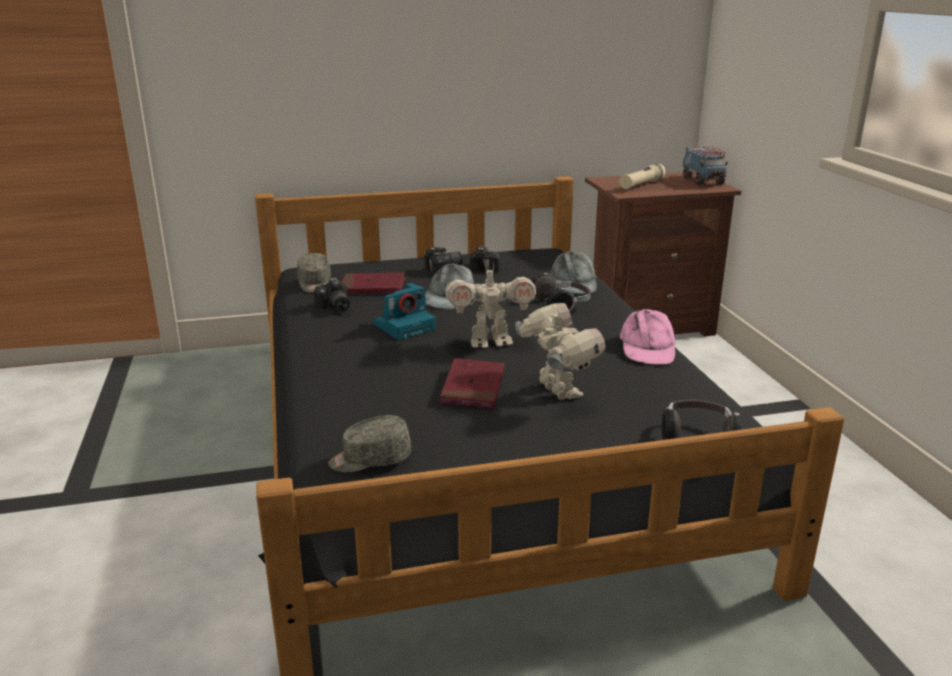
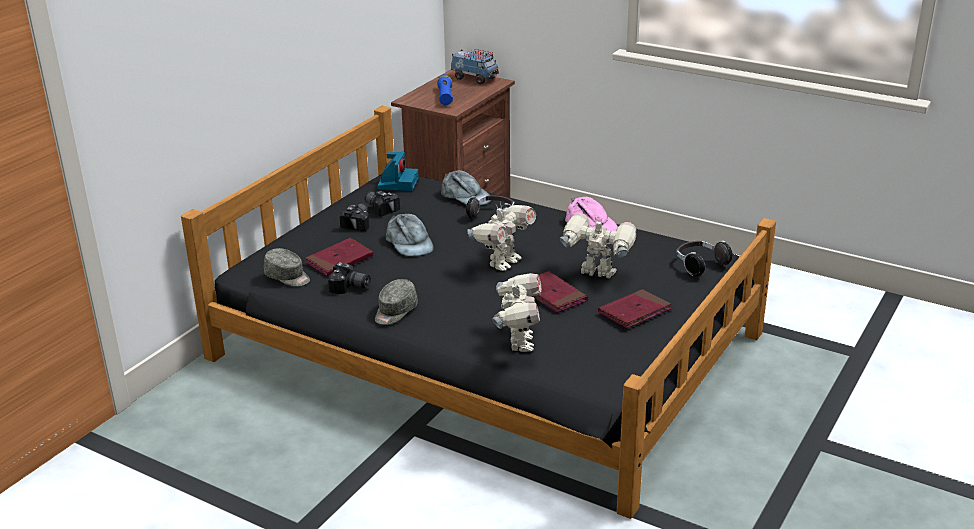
camera: 45 degrees left, 5 degrees up
(351, 410) = (518, 343): none -> toy robot
(370, 459) = (585, 360): grey cap -> grey cap (395, 312)
(405, 326) = (429, 277): camera -> camera (398, 183)
(518, 443) = (634, 312): none -> red book
(641, 185) = (445, 97): beige flashlight -> blue flashlight

